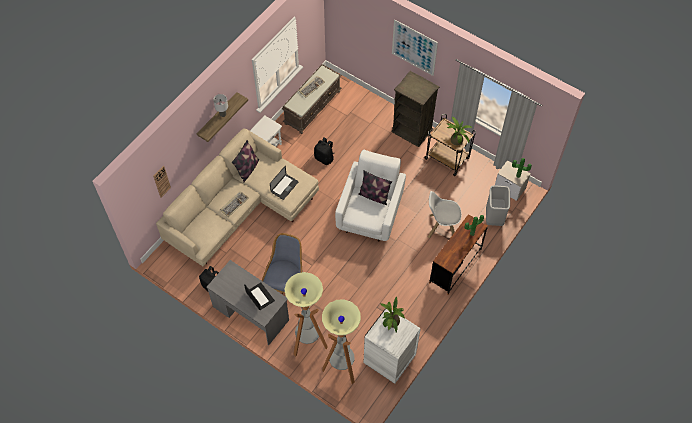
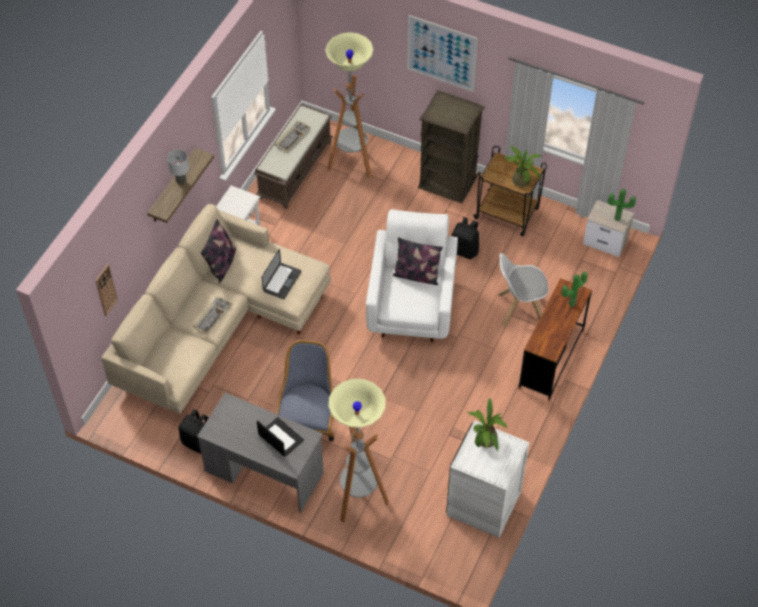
camera: 10 degrees left, 5 degrees down
(324, 158) = (328, 237): black backpack -> black backpack (464, 250)
(341, 368) = (416, 528): floor lamp -> floor lamp (352, 164)
(494, 217) = (592, 285): grey trash can -> none

